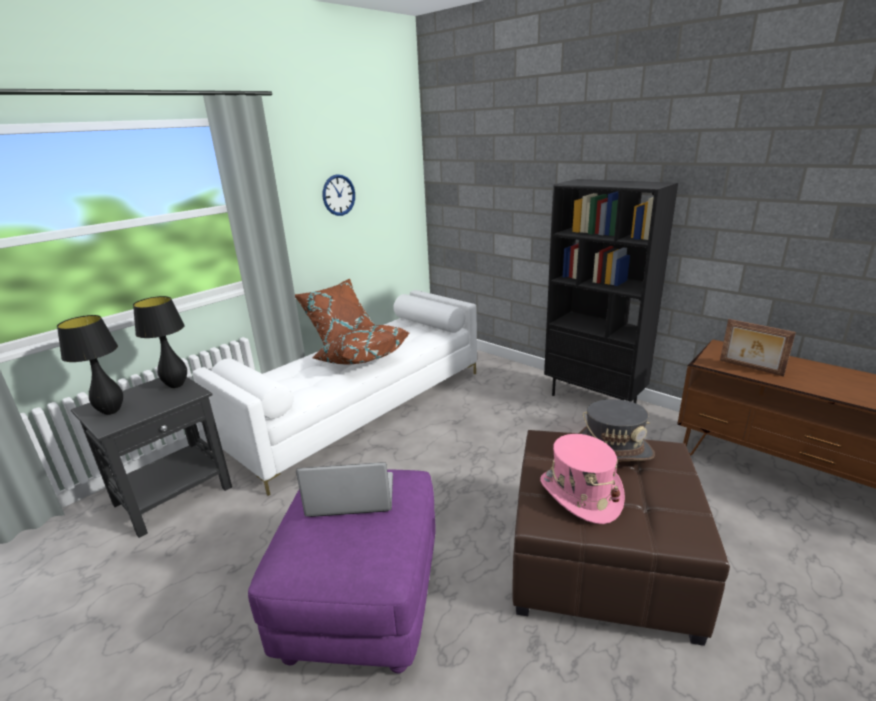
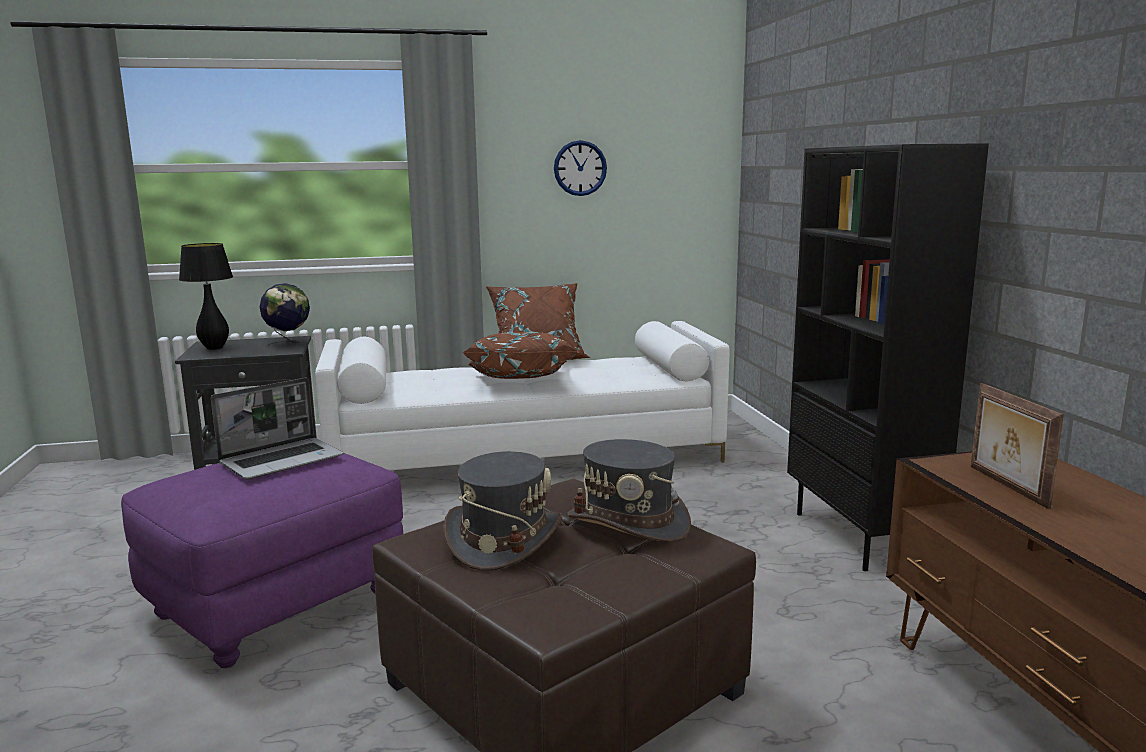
camera: 35 degrees right, 10 degrees down
(176, 385) = (288, 343): black table lamp -> globe
(350, 497) = (282, 460): laptop -> laptop turned 105 degrees clockwise
(580, 494) = (503, 540): pink hat -> grey hat

